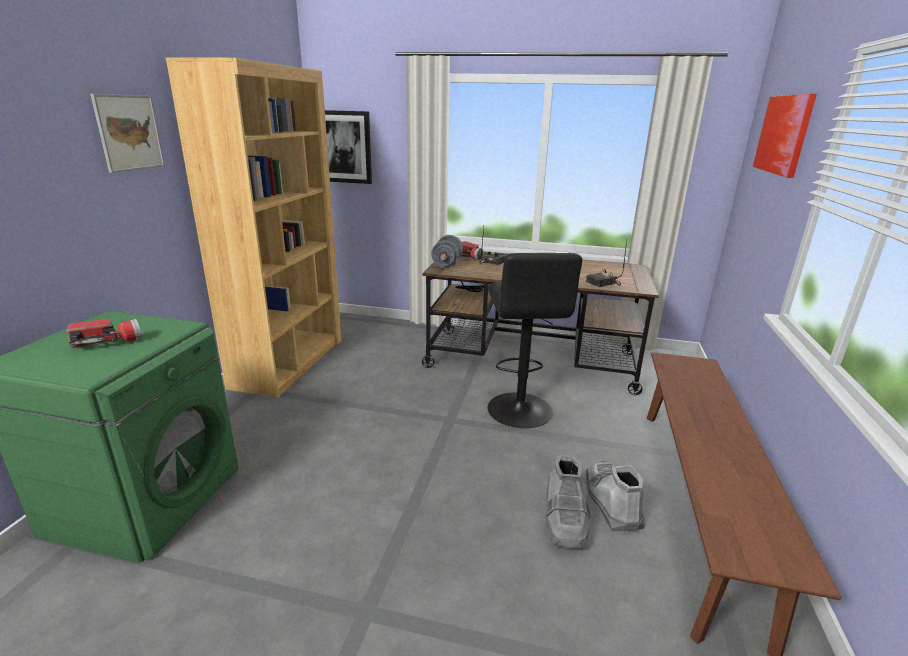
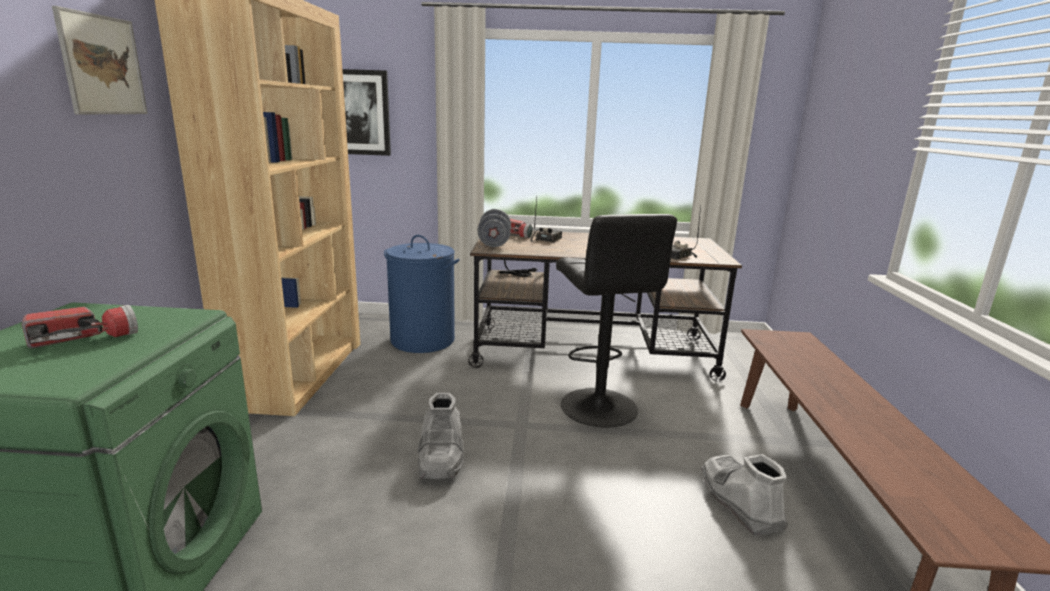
camera: 10 degrees left, 5 degrees down
(392, 340) = (423, 340): none -> blue laundry basket
(565, 520) = (696, 529): grey boot -> grey boot (441, 459)
(784, 134) = (859, 89): picture -> none

